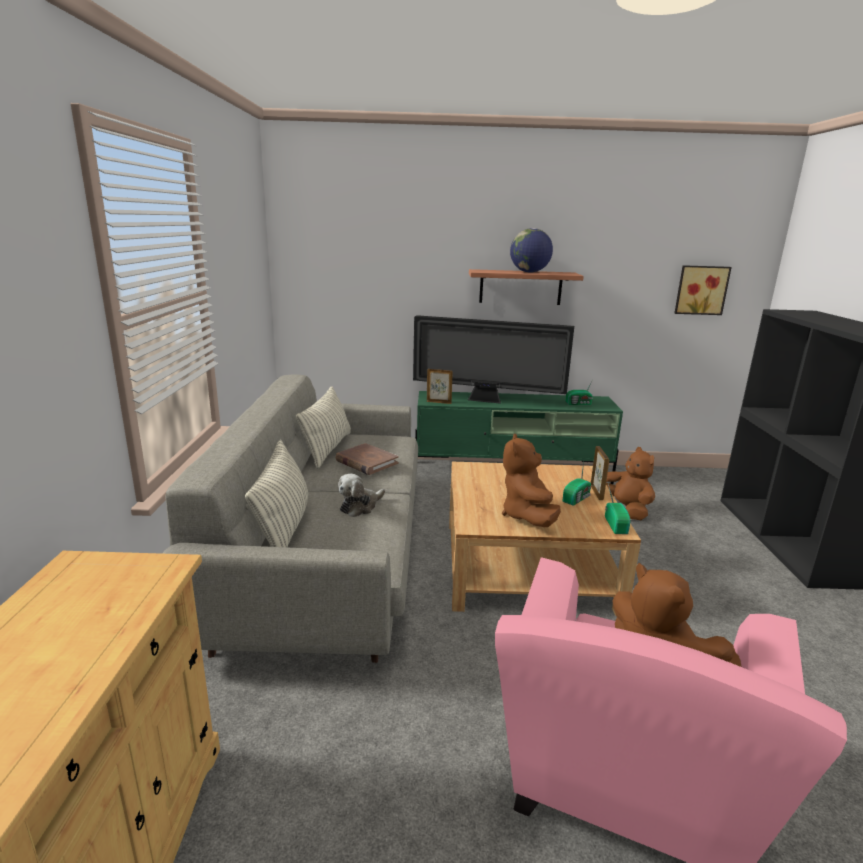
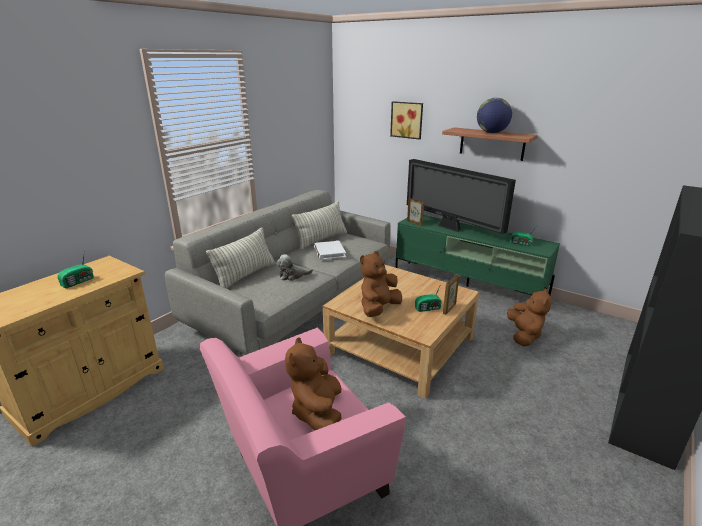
camera: 35 degrees right, 5 degrees up
(366, 462) = (329, 252): brown book -> white book
(616, 525) = (428, 332): radio -> radio (79, 282)
(700, 290) = (662, 159): picture -> picture (407, 120)

